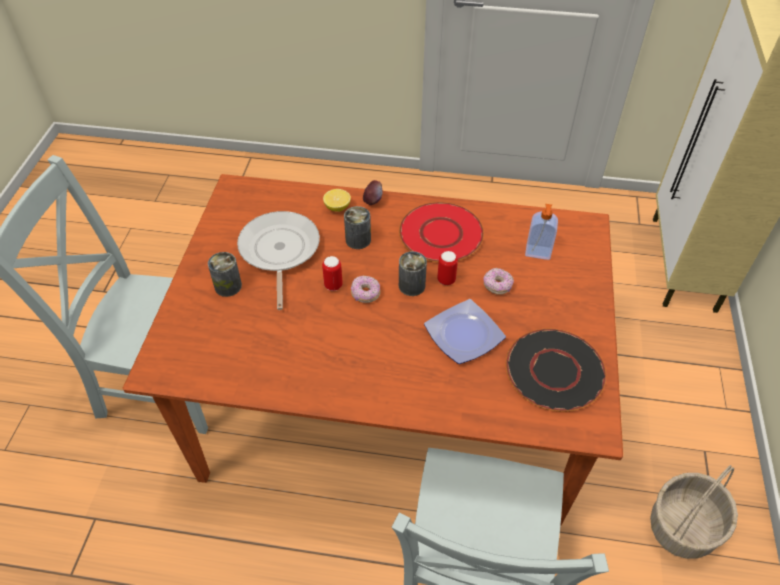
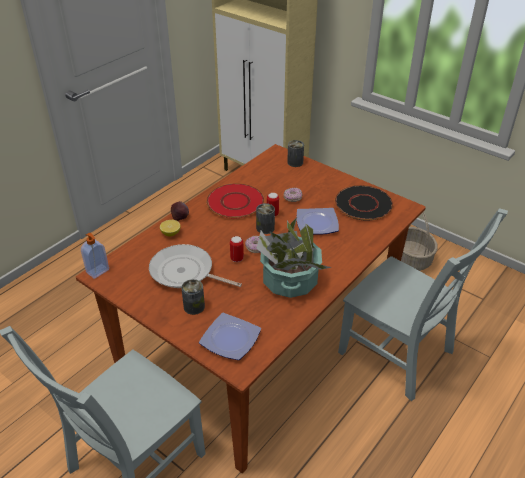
camera: 60 degrees left, 10 degrees down
(192, 341) = (229, 339): none -> plate
(326, 354) = (289, 281): none -> potted plant
(358, 240) = (208, 235): can -> can (295, 162)
(538, 253) = (281, 176): soap dispenser -> soap dispenser (98, 271)

